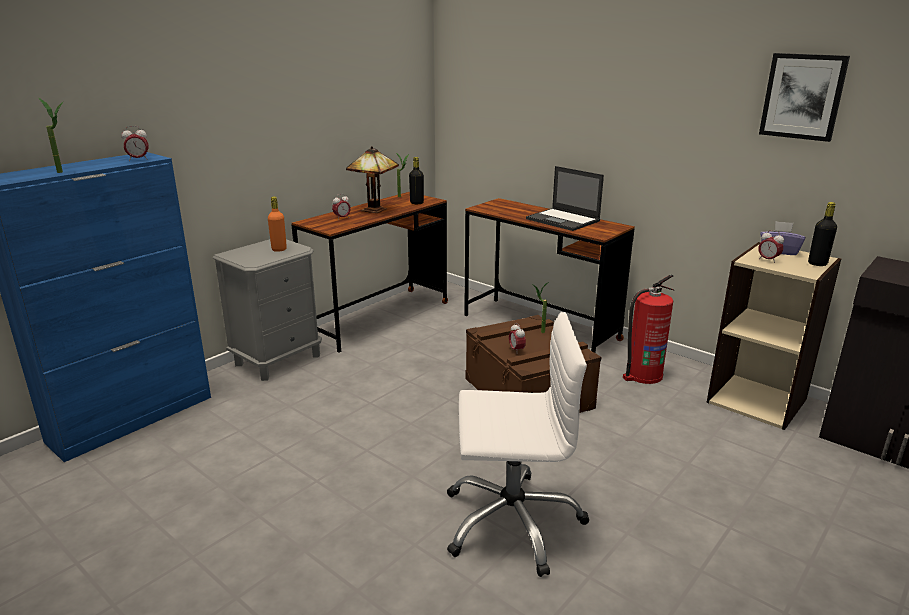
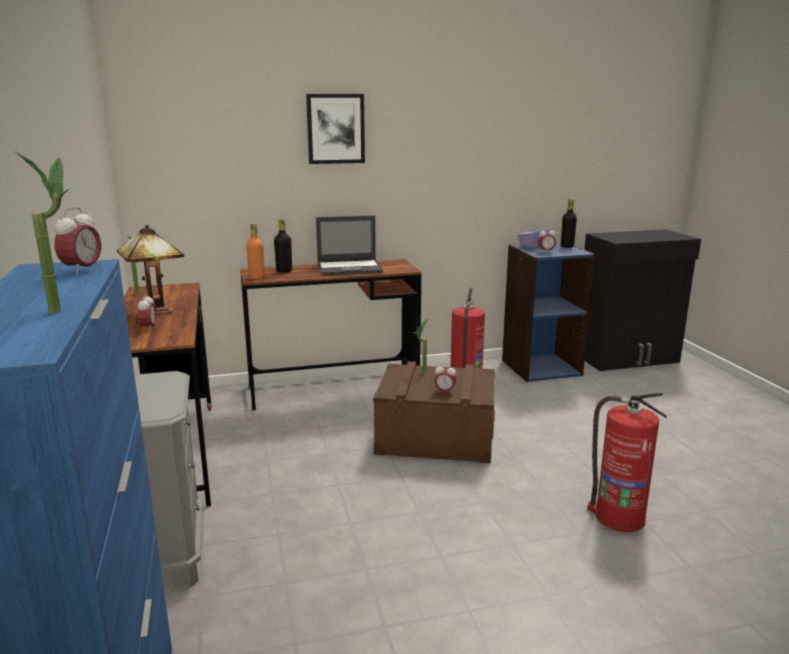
camera: 55 degrees left, 5 degrees down
(279, 249) = (145, 387): orange bottle -> orange bottle (257, 277)
(416, 203) = (179, 292): black bottle -> black bottle (284, 271)
(512, 521) = (618, 517): white office chair -> fire extinguisher
(757, 400) = (541, 367): beige bookcase -> blue bookcase
(802, 96) = (522, 125): picture -> picture (335, 129)

